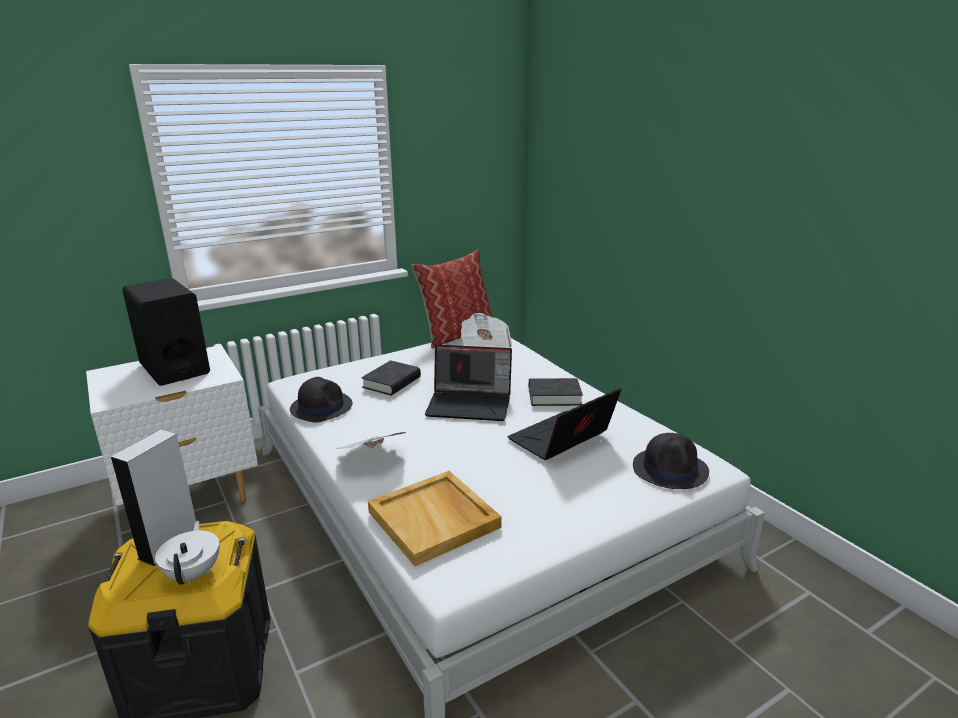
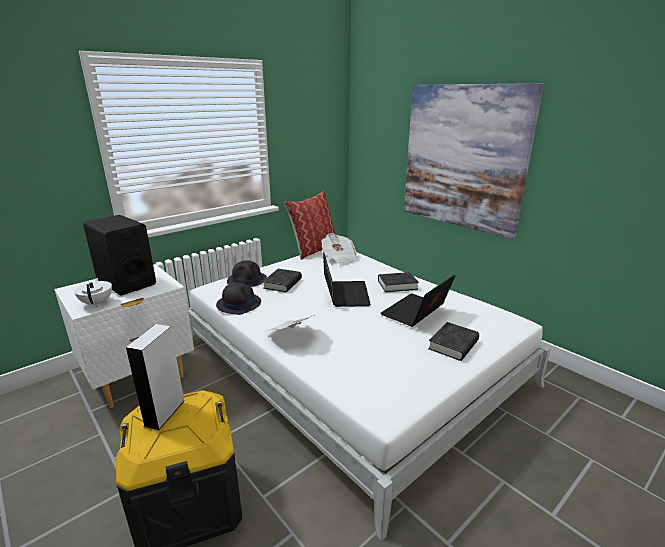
camera: 10 degrees left, 0 degrees up
(194, 573) = (193, 431): white teapot -> white teapot (97, 303)
(435, 520) = (356, 373): beige tray -> none
(470, 404) = (344, 294): laptop -> laptop turned 90 degrees counterclockwise
(594, 493) = (453, 345): none -> black book
(668, 211) = (463, 158): none -> picture
(670, 469) = (493, 325): black hat -> black hat (247, 280)

